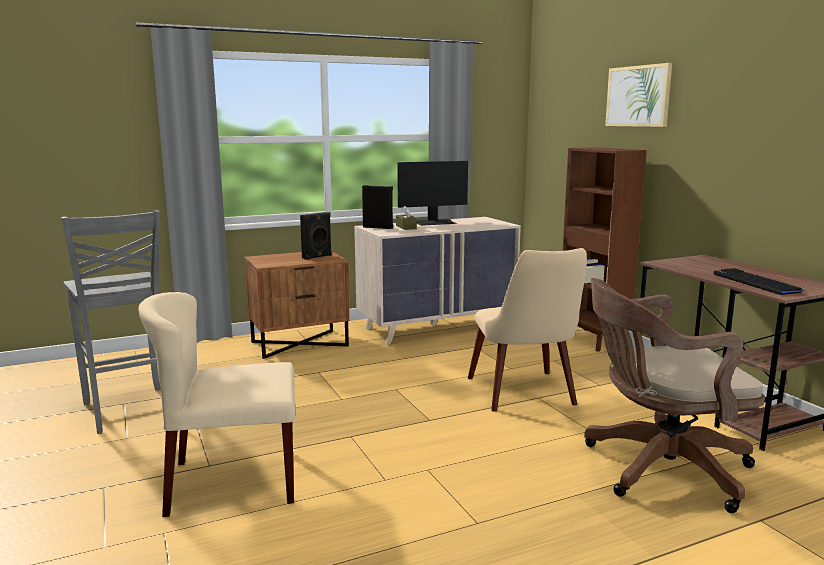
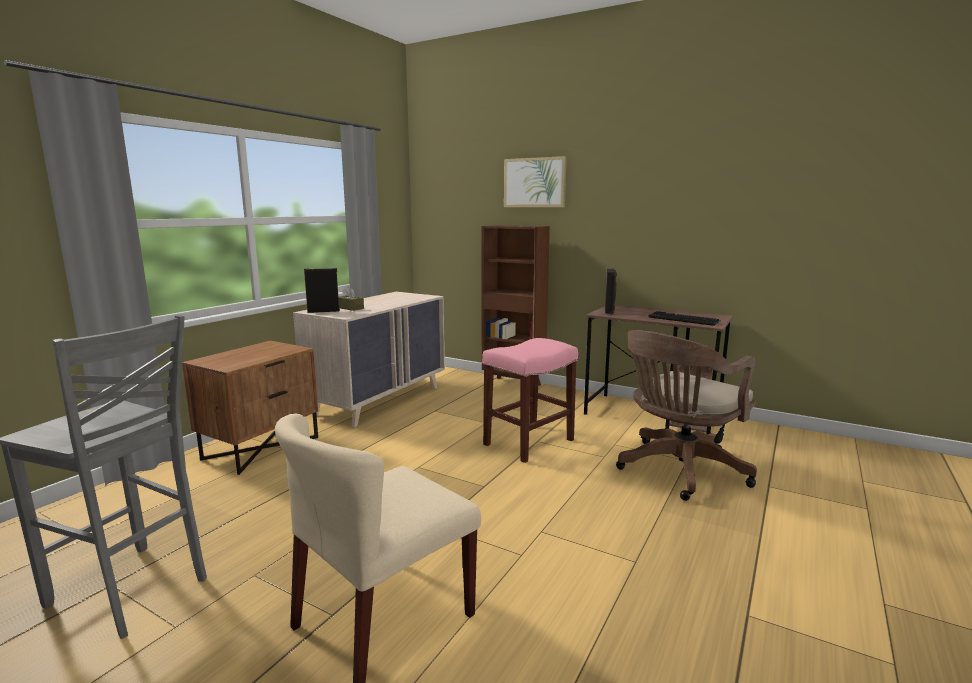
camera: 35 degrees left, 0 degrees up
(317, 257) = (274, 350): black speaker -> black speaker (609, 311)
(435, 222) = (366, 301): monitor -> none
(526, 396) = (528, 442): beige chair -> pink stool

